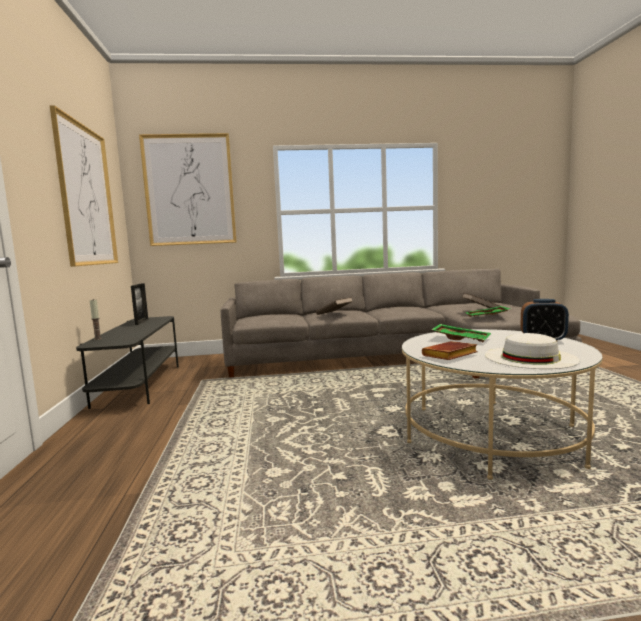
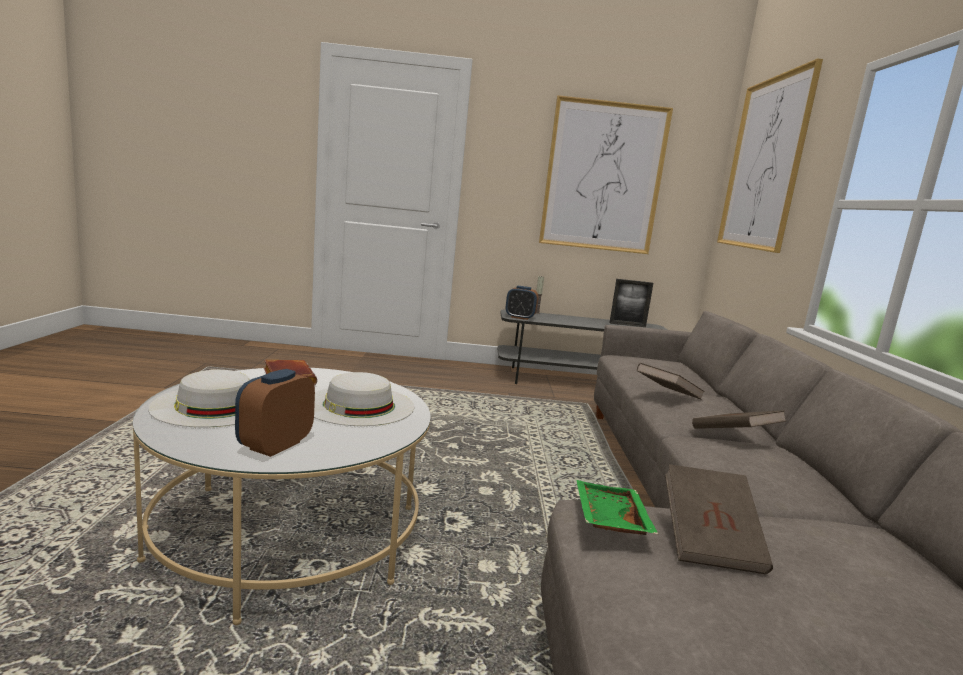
camera: 95 degrees right, 5 degrees up
(126, 341) = (520, 317): none -> alarm clock
(376, 310) = (733, 437): none -> brown book
(461, 339) = (359, 405): green tray -> white hat

